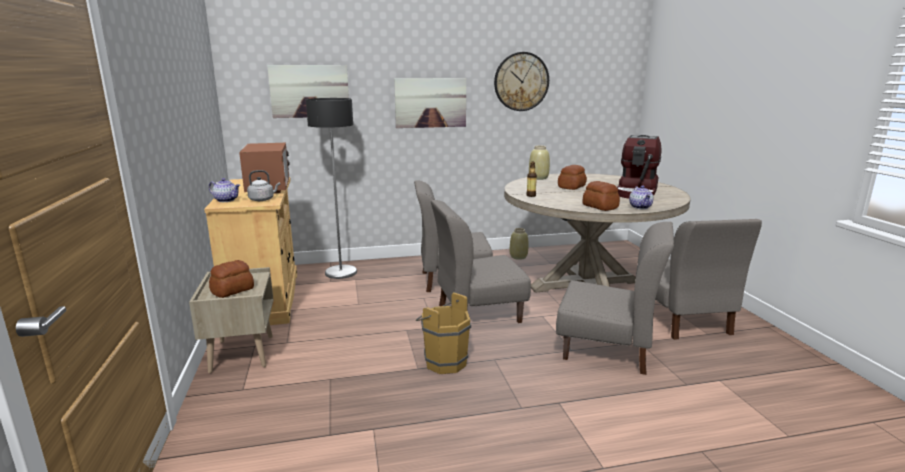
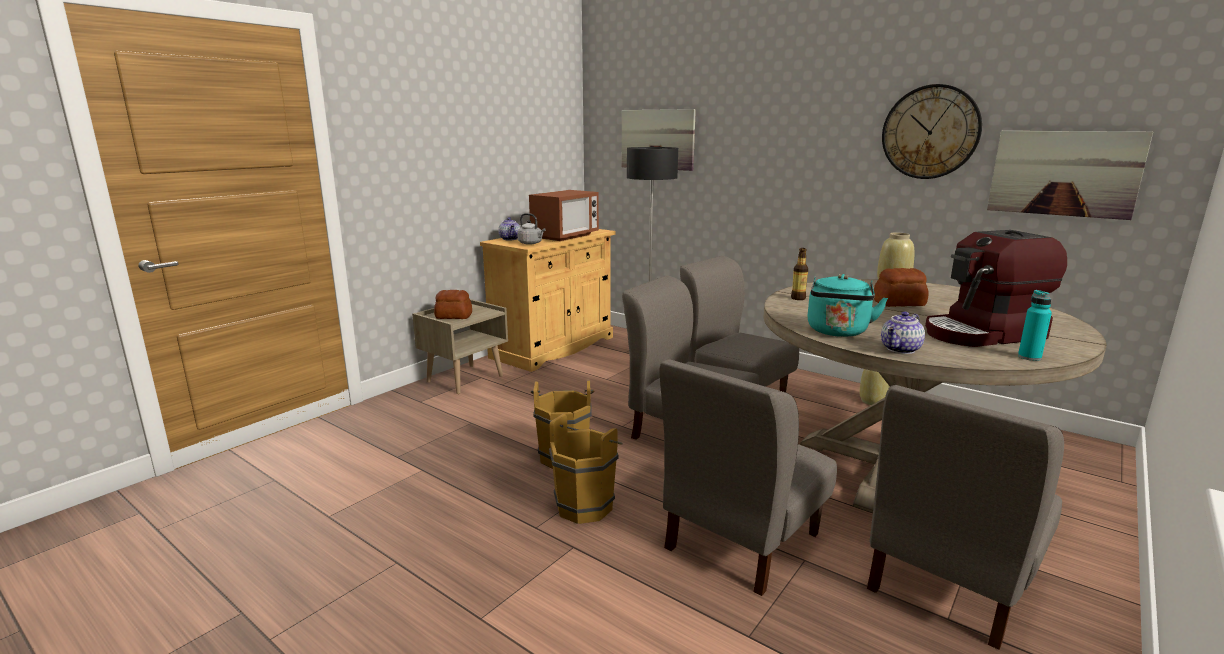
camera: 50 degrees right, 0 degrees up
(430, 102) = (788, 159): picture -> picture (1064, 173)
(516, 378) = (587, 504): none -> brown bucket
(600, 207) = (838, 332): bread -> turquoise kettle
(606, 350) = (740, 540): grey chair -> grey chair turned 60 degrees clockwise
(675, 197) = (1029, 357): none -> turquoise bottle

